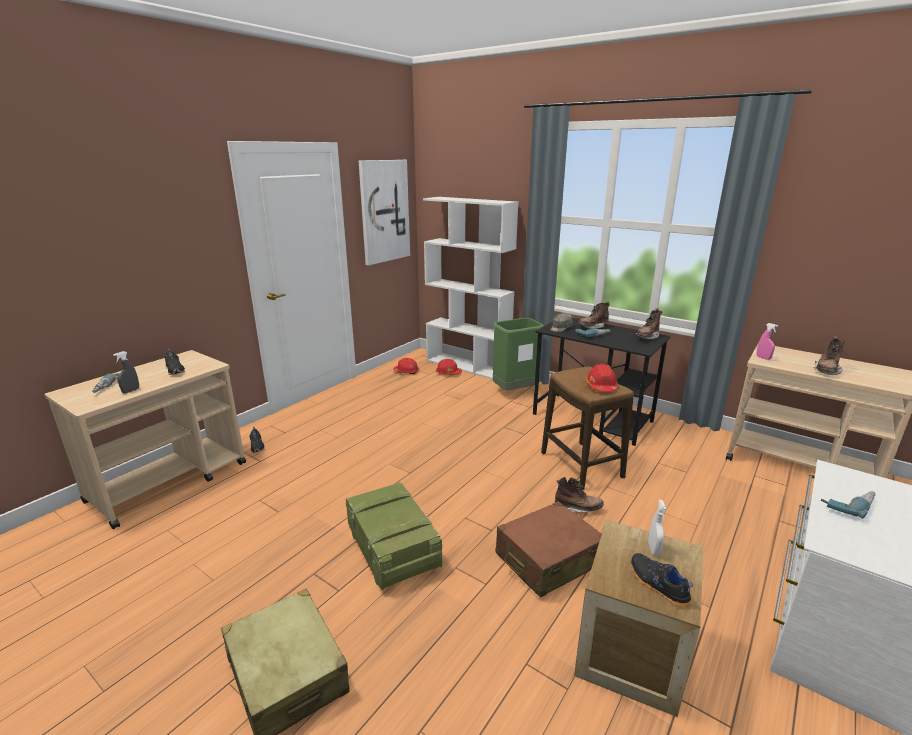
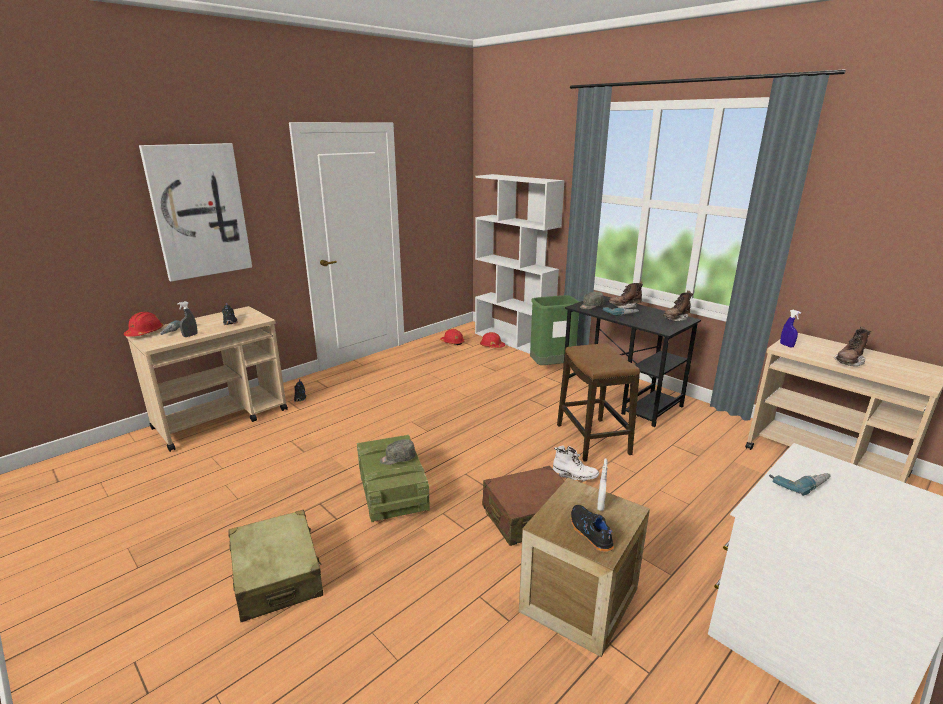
camera: 10 degrees right, 0 degrees up
(384, 211) = (439, 187): picture -> picture (199, 211)
(398, 512) = (397, 458): none -> grey cap
(577, 508) = (574, 477): brown boot -> white boot
(601, 386) = (609, 362): red hard hat -> red hard hat (145, 333)
(763, 358) = (786, 345): pink spray bottle -> blue spray bottle

